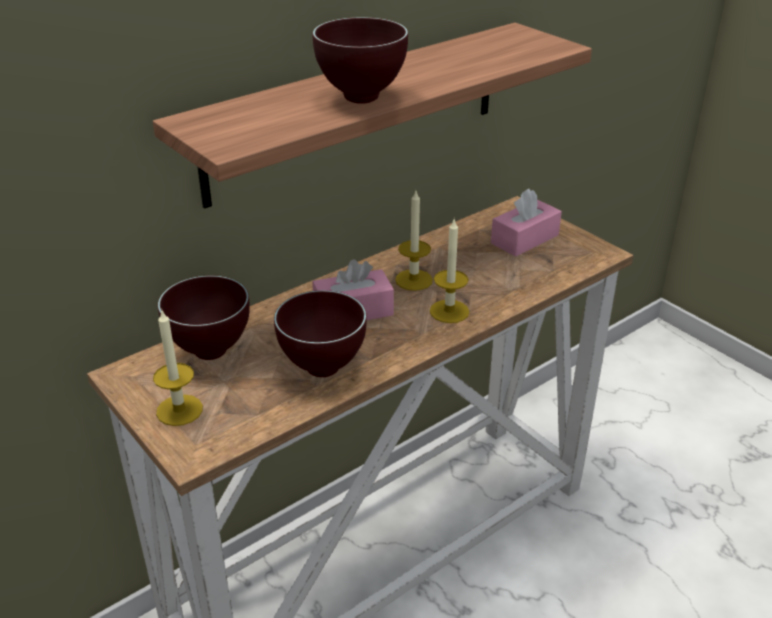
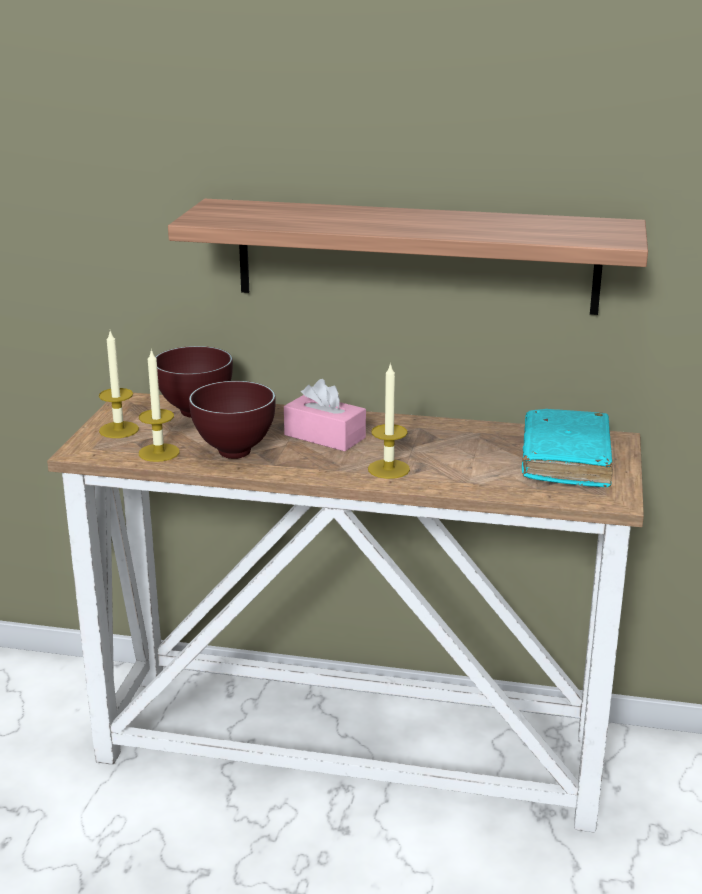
camera: 50 degrees right, 10 degrees down
(359, 98) = (350, 223): brown bowl -> none
(413, 280) = (409, 441): candle -> candle (159, 452)
(524, 239) = (565, 460): pink tissue box -> turquoise book

